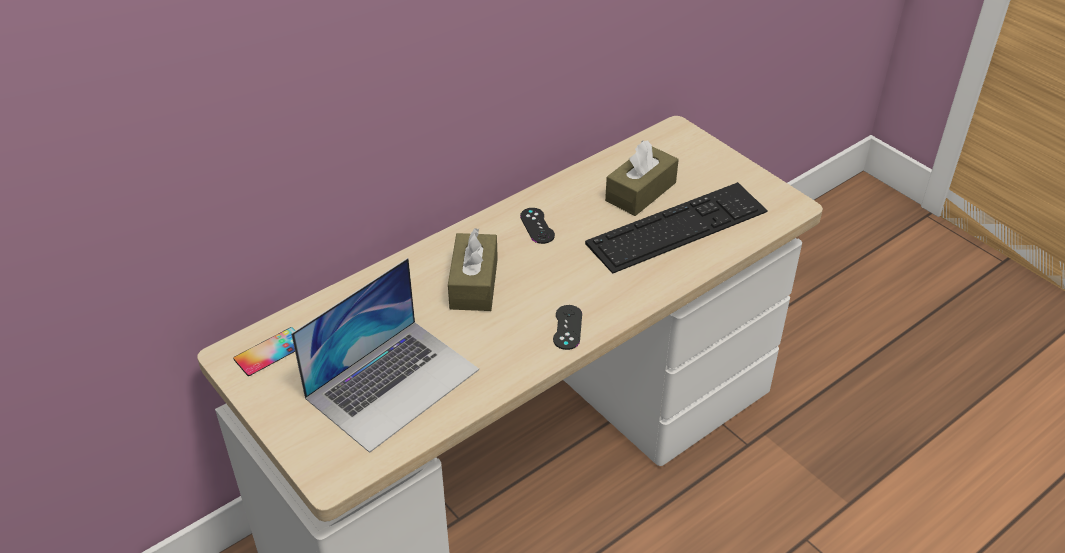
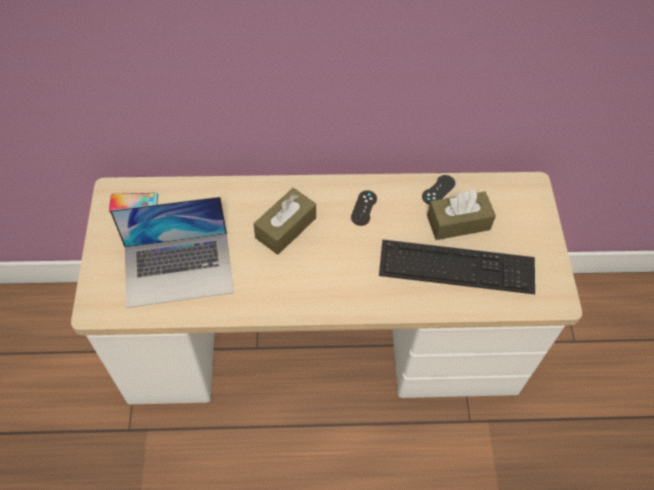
camera: 35 degrees right, 15 degrees up
(567, 327) = (313, 298): black game controller -> black game controller (438, 190)

